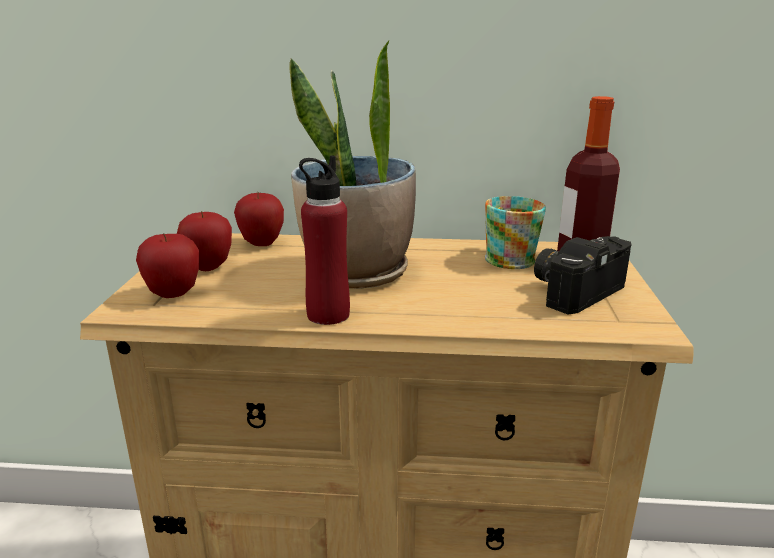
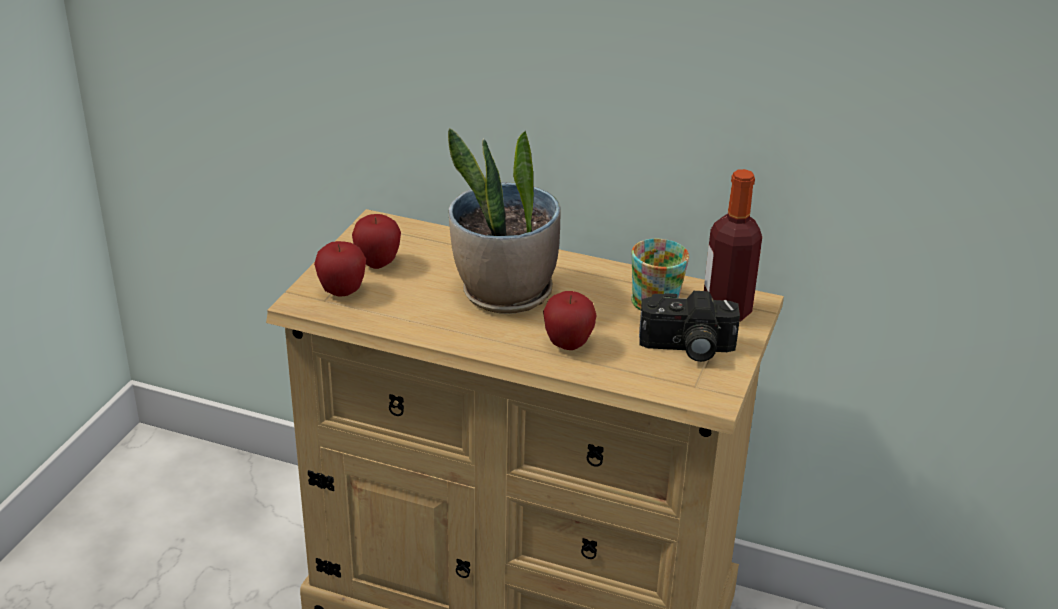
camera: 15 degrees right, 10 degrees up
(261, 244) = (433, 239): apple -> apple (568, 344)
(328, 315) = (459, 337): red bottle -> none
(575, 290) = (687, 348): camera -> camera turned 150 degrees counterclockwise

